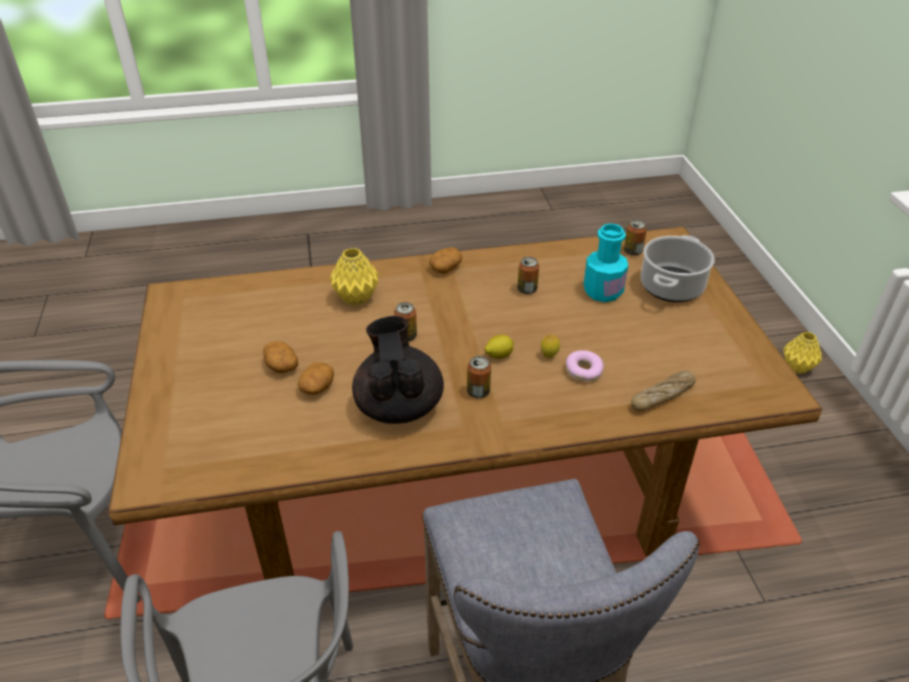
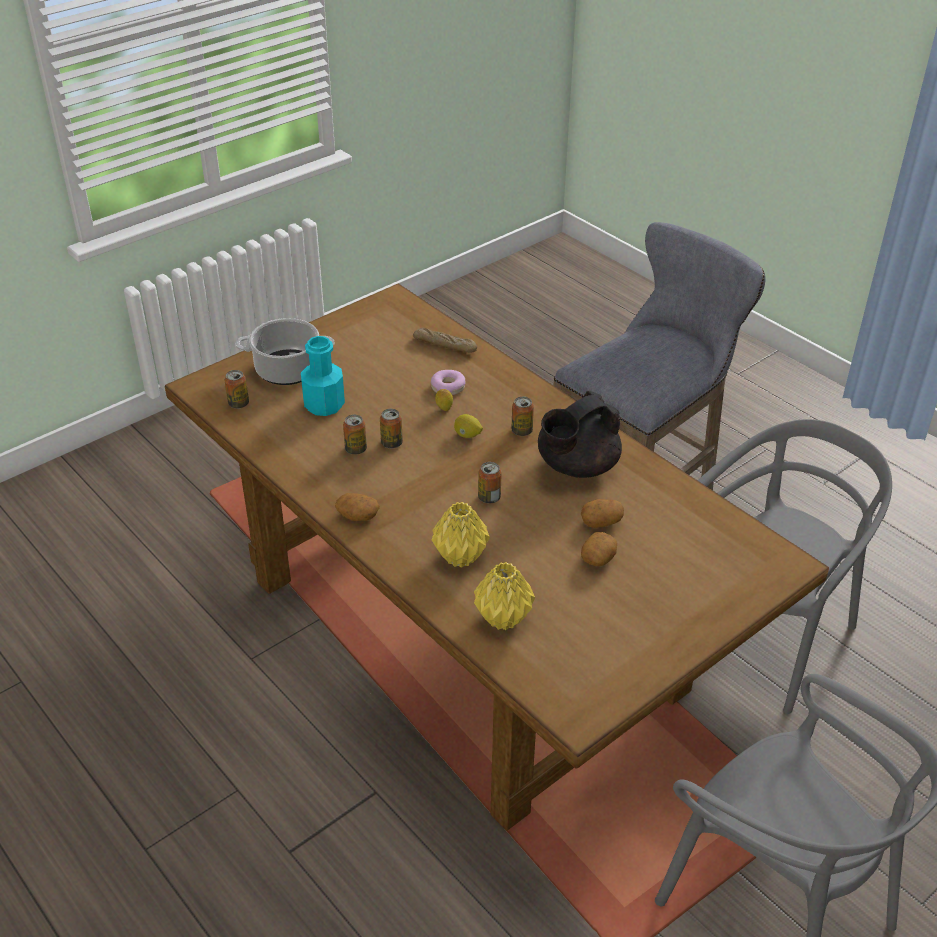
camera: 120 degrees left, 0 degrees up
(520, 310) = (391, 443): none -> can
(796, 367) = (133, 454): yellow vase -> yellow vase (504, 619)

